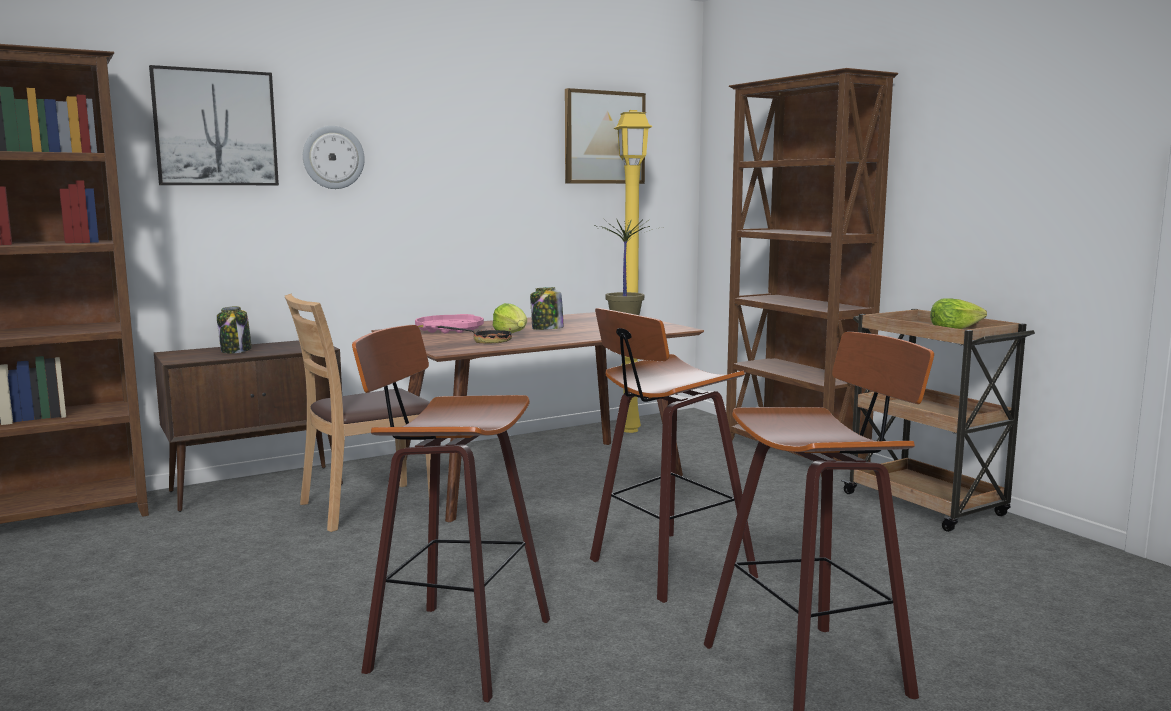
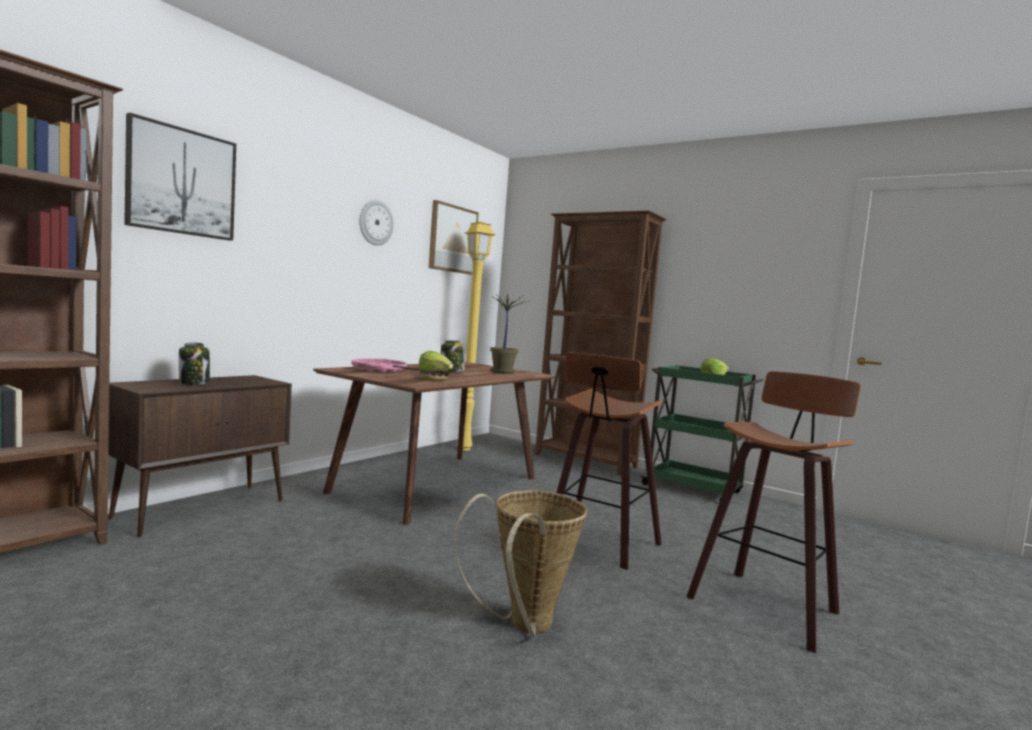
camera: 25 degrees left, 5 degrees down
(333, 157) = (276, 224): wall clock -> wall clock (375, 223)
(367, 506) = (324, 517): brown chair -> none
(453, 646) = (523, 627): stool -> basket
(926, 505) = (694, 489): brown cart -> green cart

